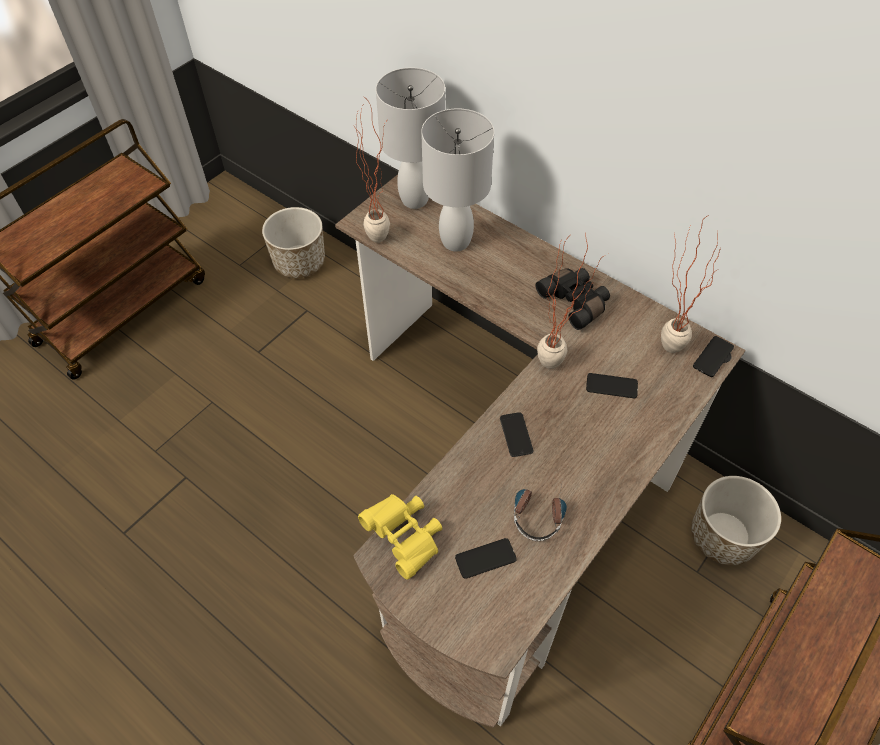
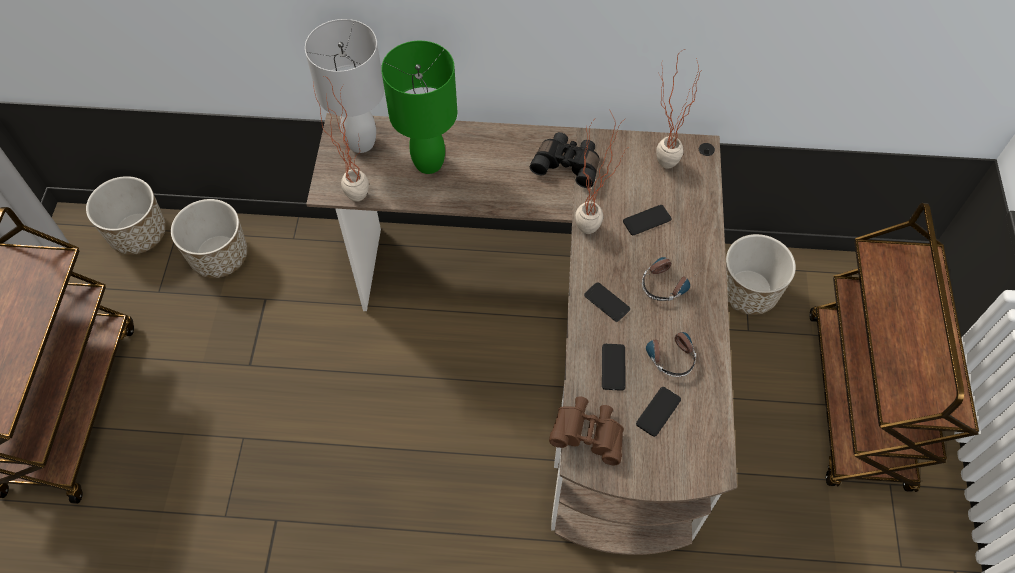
camera: 35 degrees left, 5 degrees up
(258, 218) = (138, 234): none -> planter
(405, 538) = (588, 435): yellow binoculars -> brown binoculars
(457, 242) = (430, 163): white table lamp -> green table lamp
(590, 450) = (669, 281): none -> headphones
(713, 357) = (701, 154): phone -> phone (613, 367)

